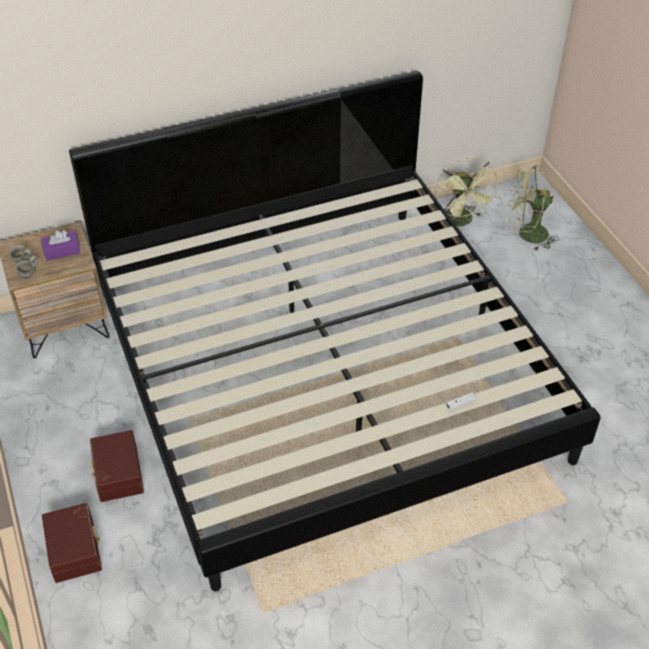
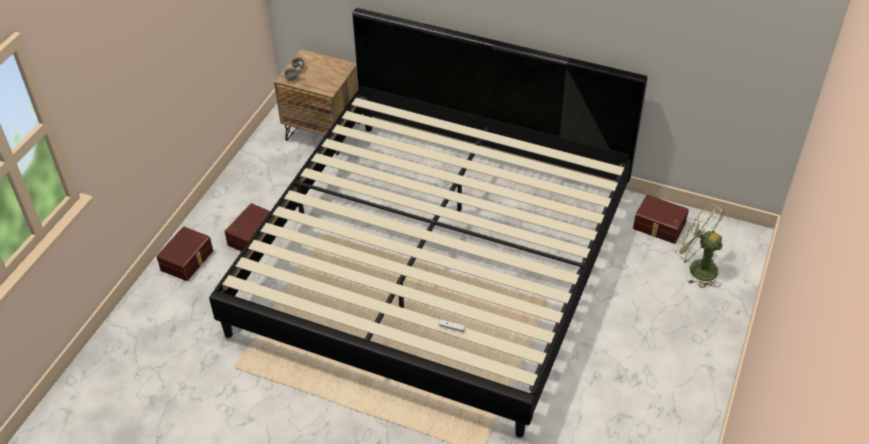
camera: 45 degrees right, 0 degrees up
(62, 251) = (326, 76): purple tissue box -> none
(461, 221) = (658, 226): green fan -> brown storage box

